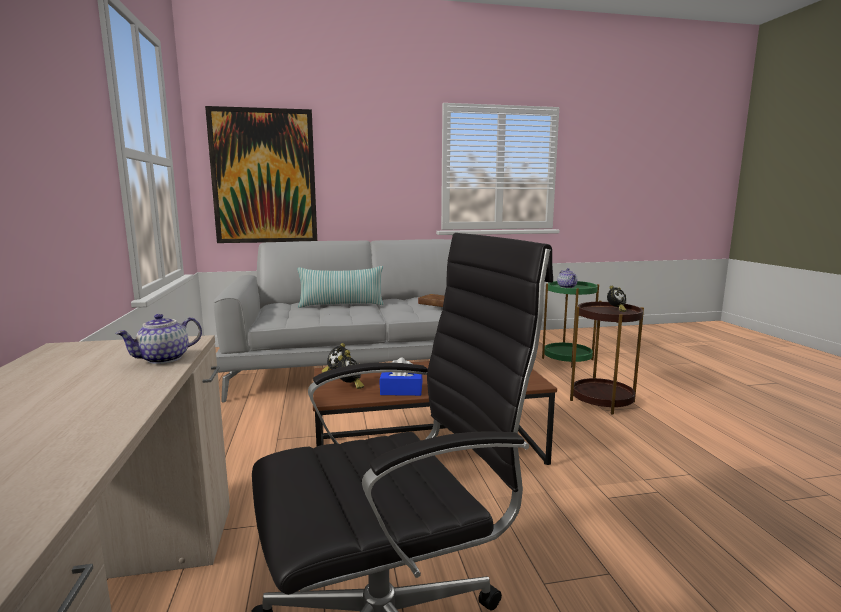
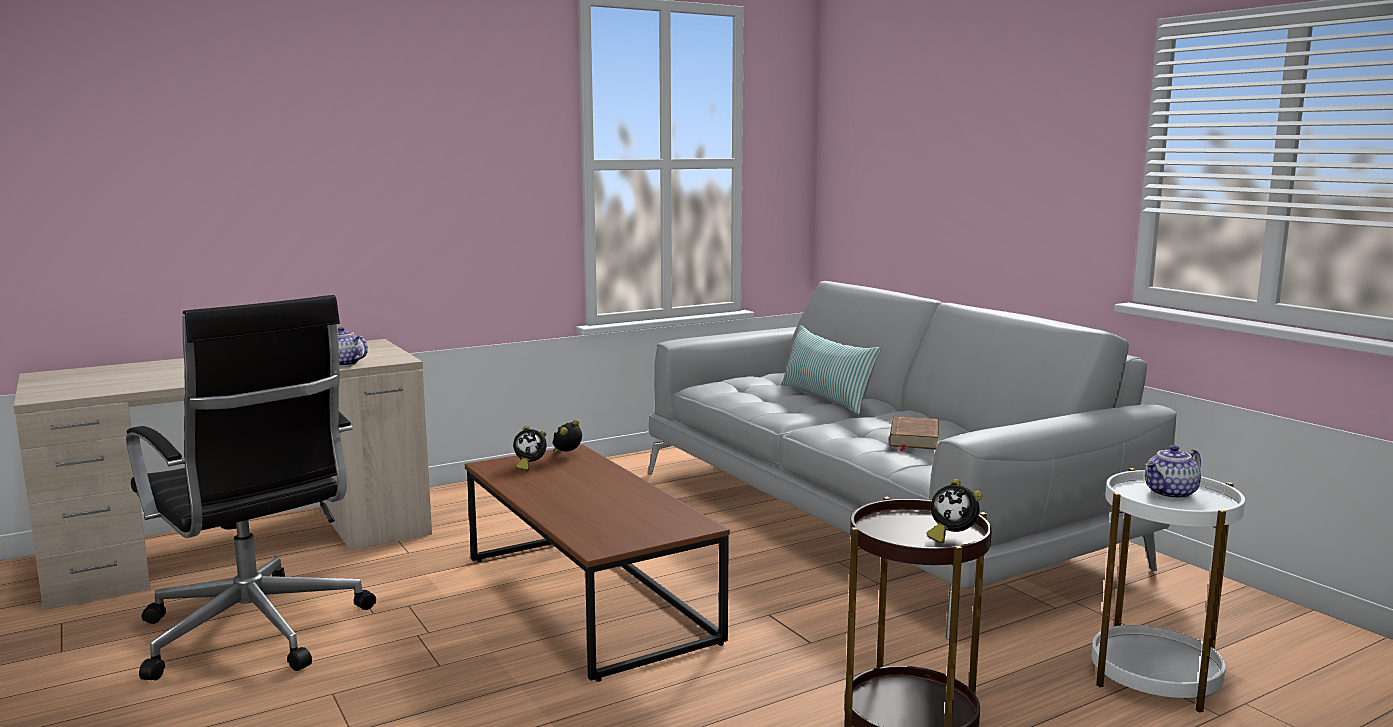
camera: 70 degrees right, 0 degrees up
(264, 177) = (884, 177): picture -> none
(401, 391) = (525, 487): blue tissue box -> none
(567, 359) = (1155, 677): green side table -> white side table

